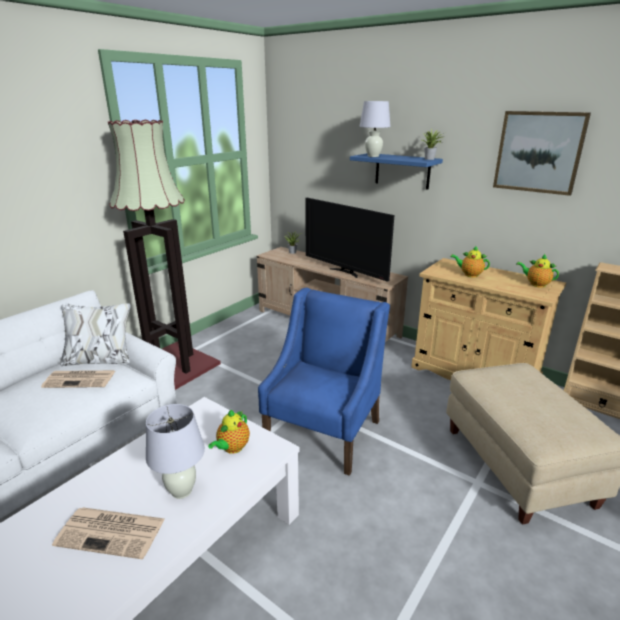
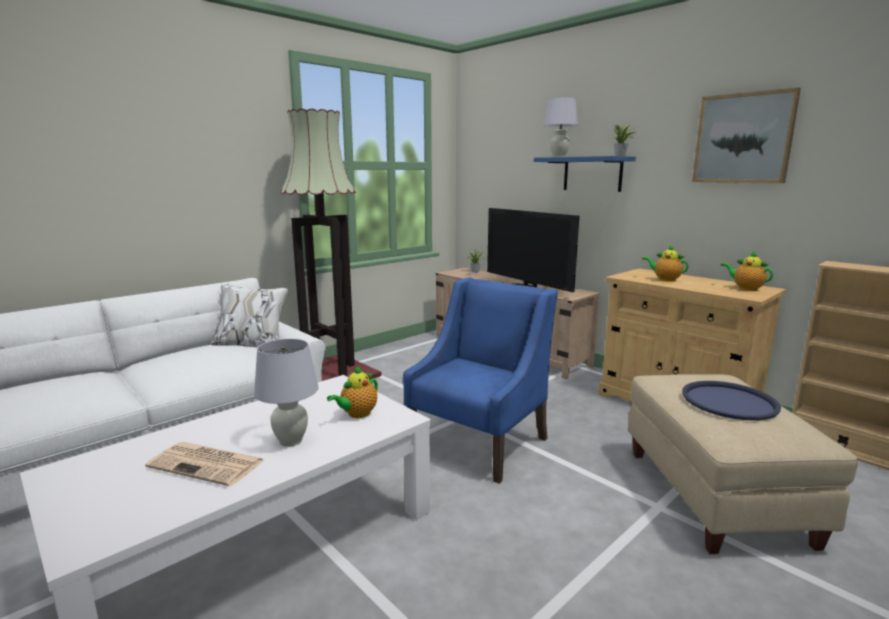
camera: 10 degrees right, 10 degrees down
(81, 379) = (226, 354): newspaper -> none
(533, 398) = (729, 401): none -> blue tray

